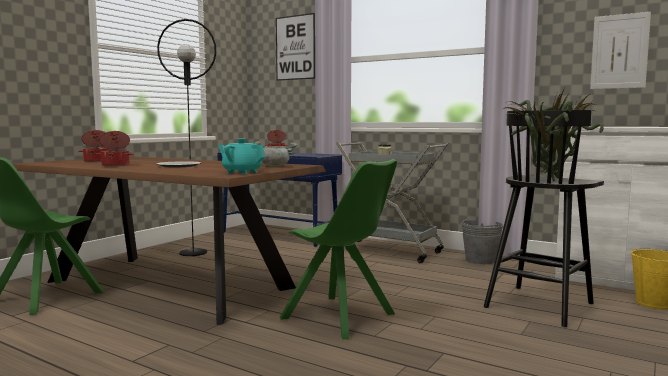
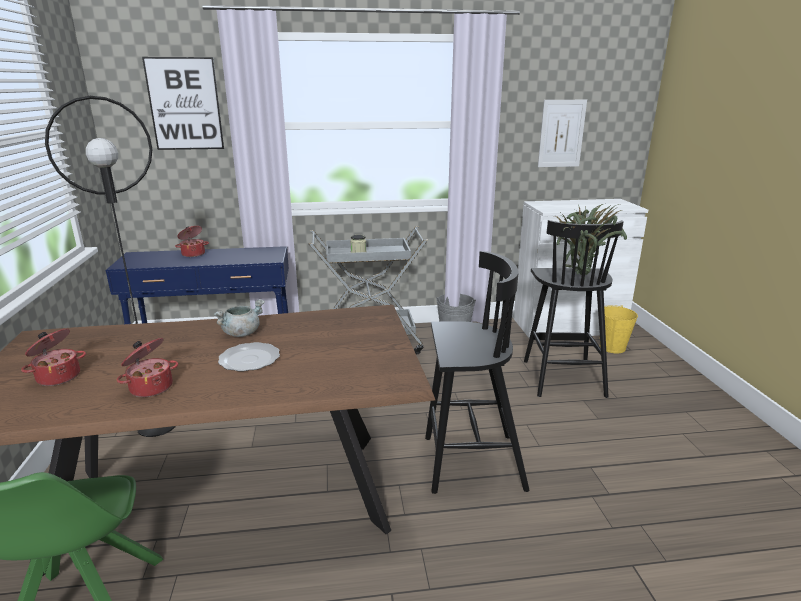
camera: 40 degrees left, 15 degrees up
(242, 172) = (389, 361): turquoise teapot -> none
(275, 166) = (363, 325): grey cooking pot -> grey cooking pot (241, 333)
(340, 317) = (469, 463): green chair -> black stool

